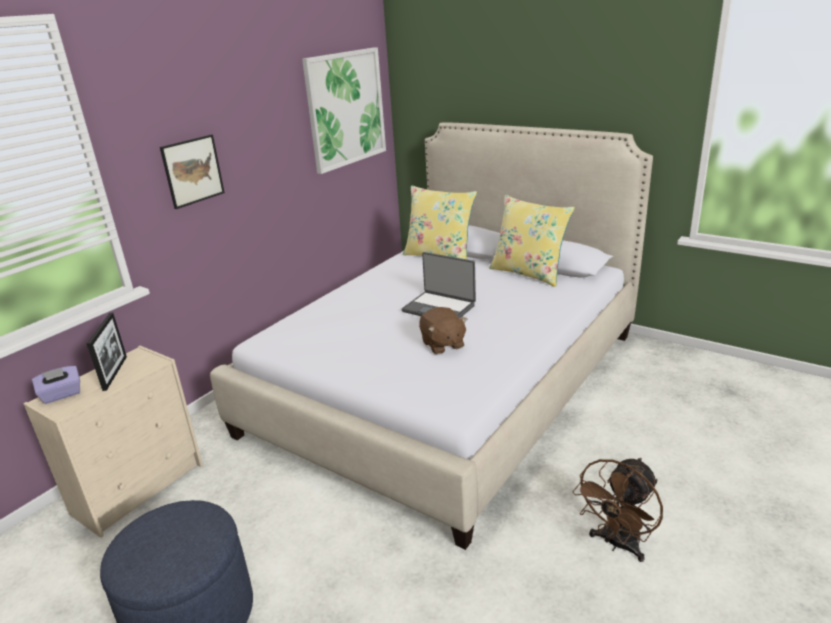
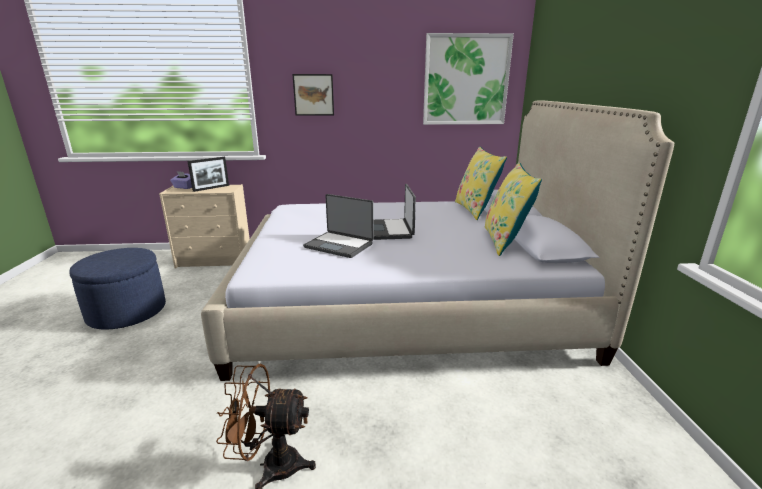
camera: 50 degrees right, 5 degrees down
(442, 344) = (339, 245): brown plush toy -> laptop

